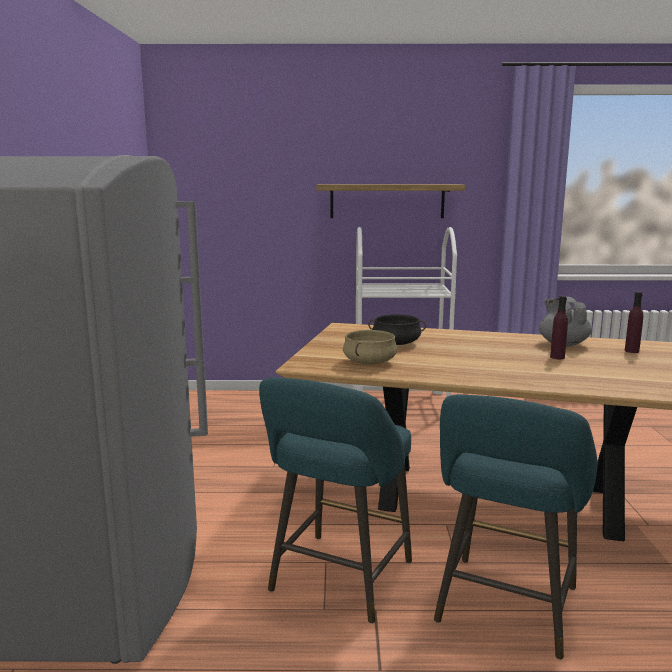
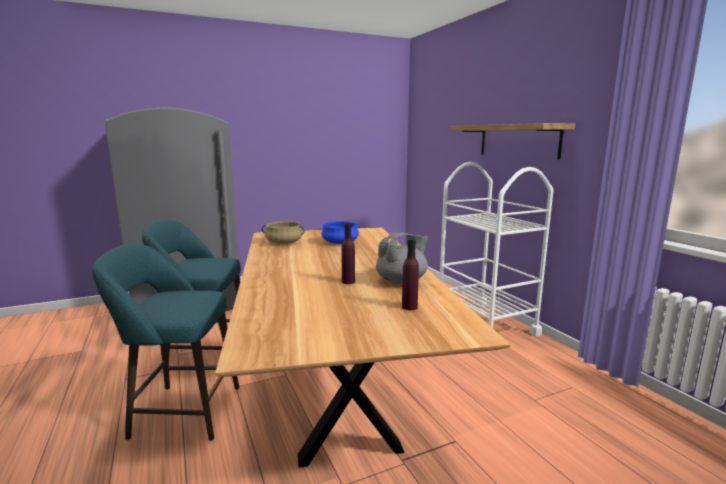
camera: 65 degrees right, 0 degrees up
(396, 343) = (340, 243): black cooking pot -> blue cooking pot

